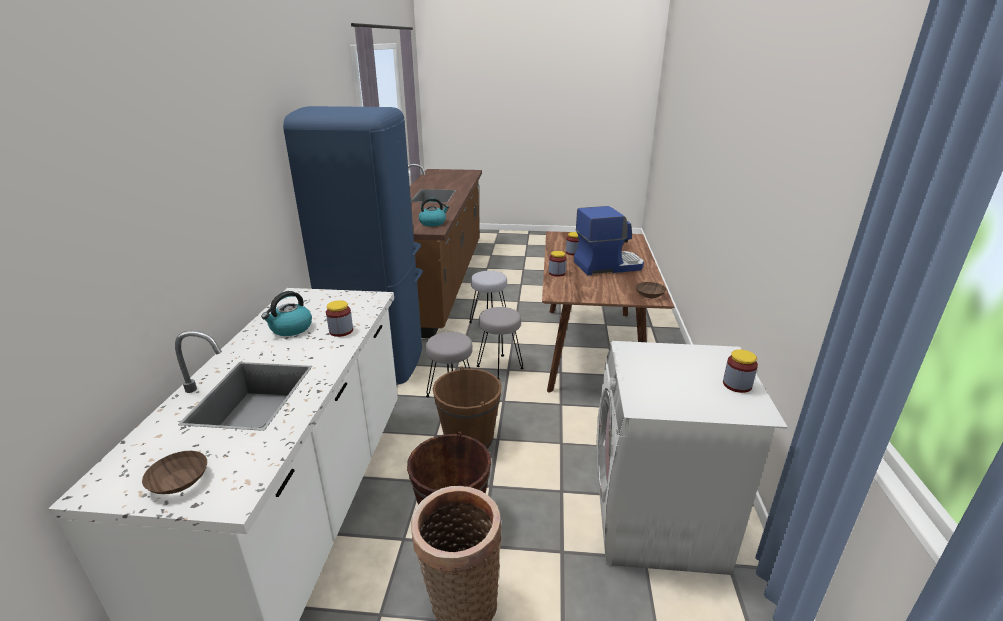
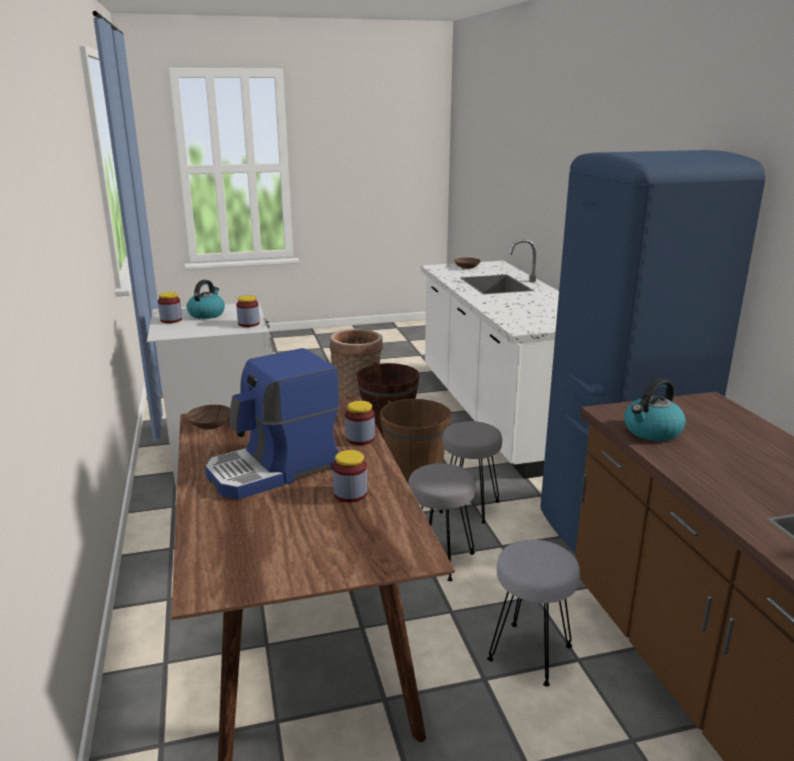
camera: 160 degrees right, 5 degrees down
(291, 328) = (542, 305): kettle -> kettle (207, 314)
(341, 331) = (500, 308): jar -> jar (249, 324)

